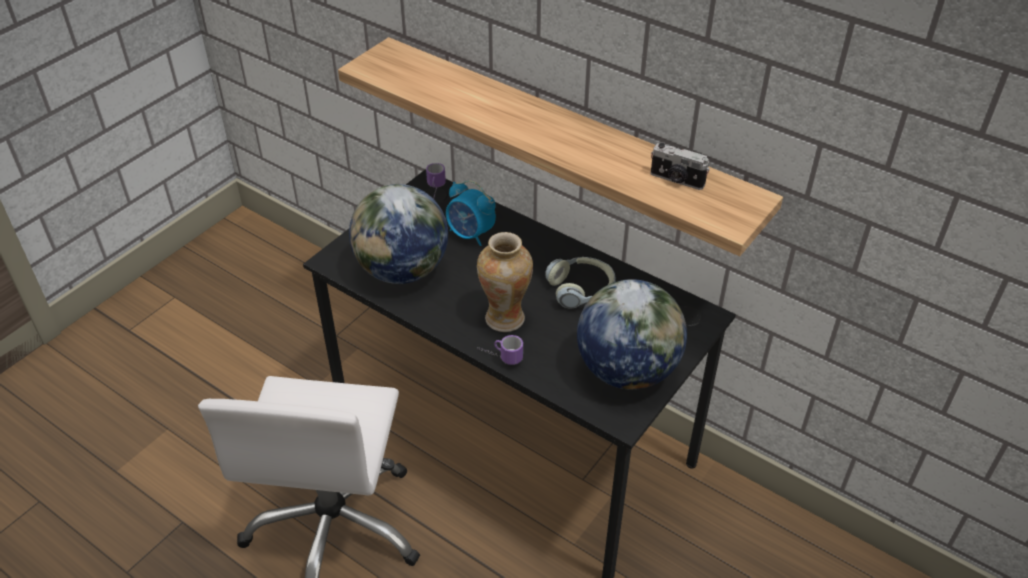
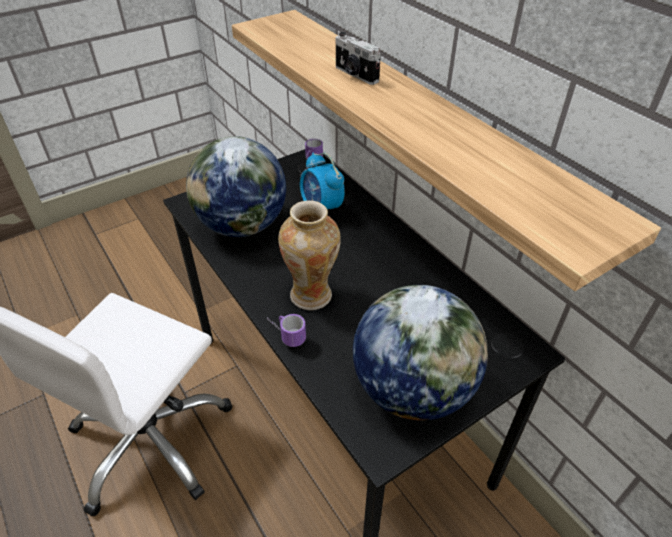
camera: 20 degrees right, 0 degrees up
(581, 289) = (402, 286): headphones -> none
(676, 180) = (521, 179): camera -> camera (355, 75)

